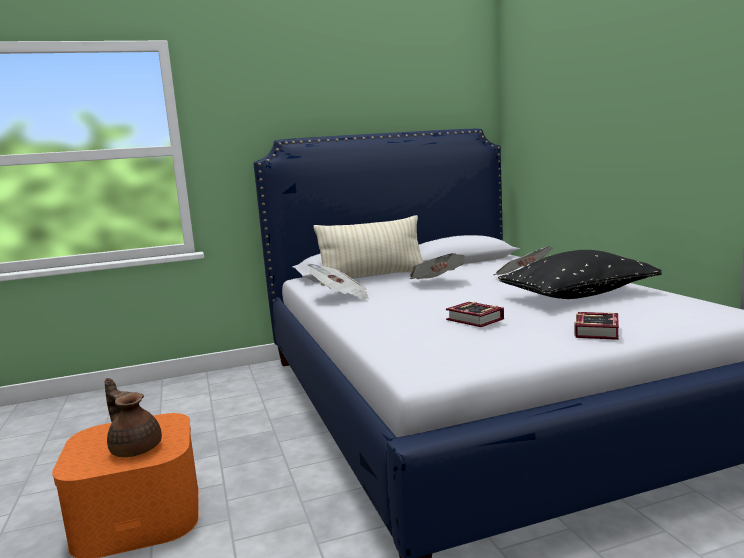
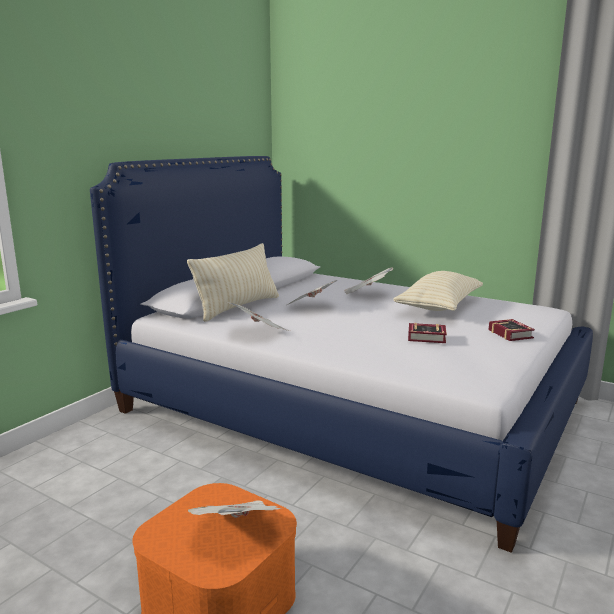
camera: 40 degrees left, 5 degrees up
(135, 448) = (238, 529): brown teapot -> newspaper
(578, 296) = (439, 307): black pillow -> beige pillow

